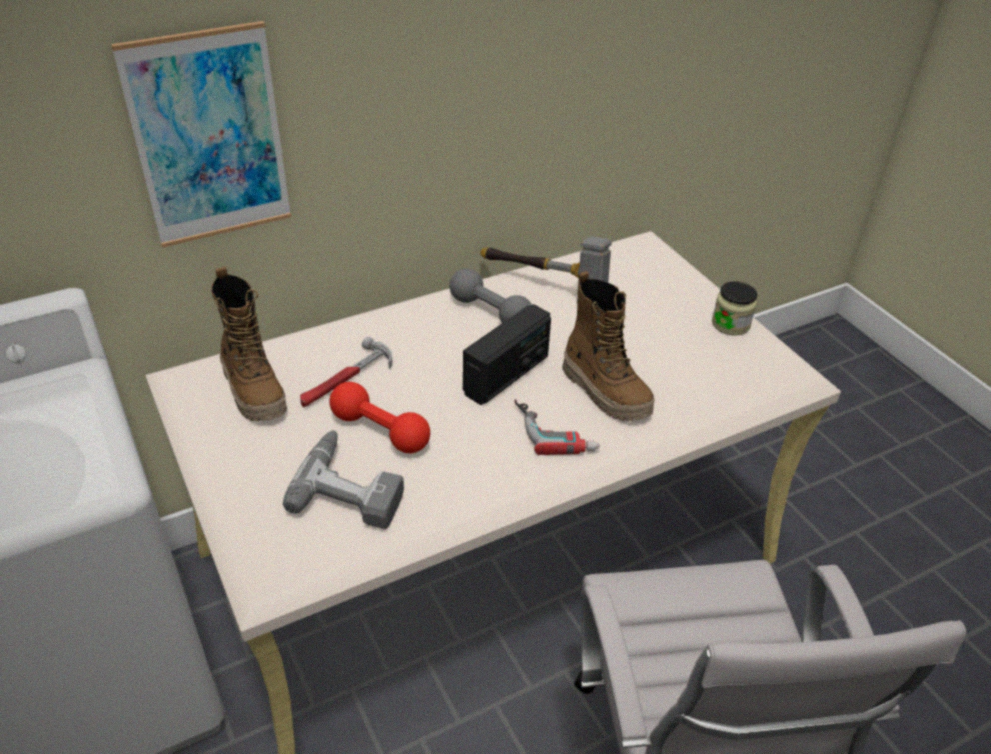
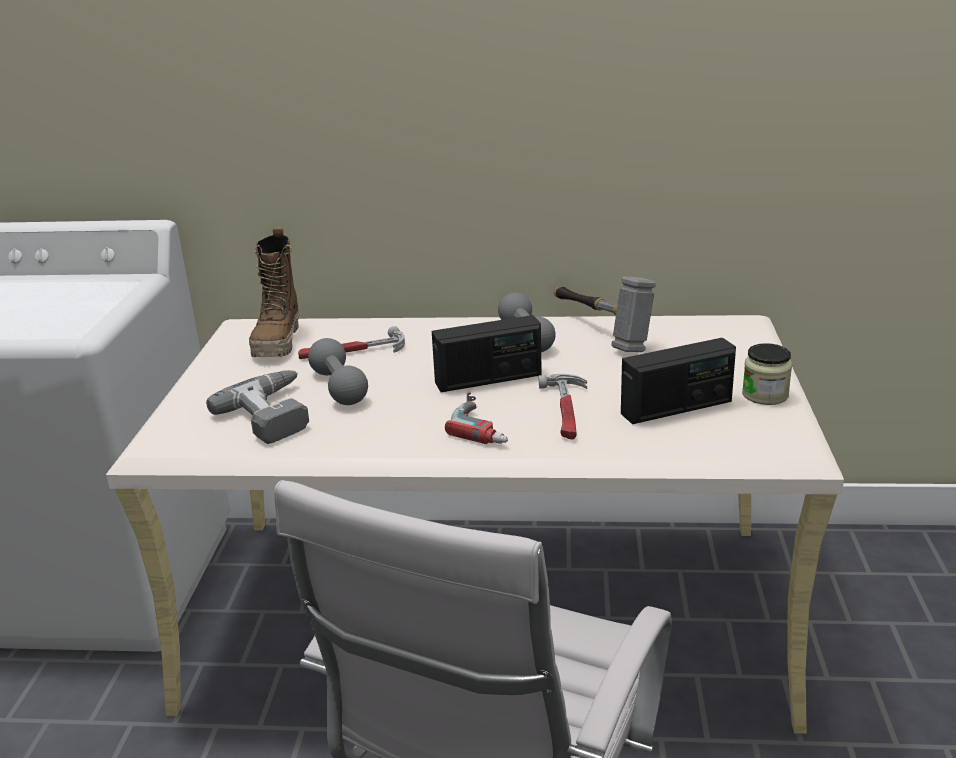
camera: 35 degrees right, 15 degrees down
(209, 138) = (293, 117): picture -> none
(380, 431) = (339, 387): red dumbbell -> grey dumbbell
(606, 391) = (567, 411): boot -> hammer
(683, 359) = (676, 408): none -> radio

